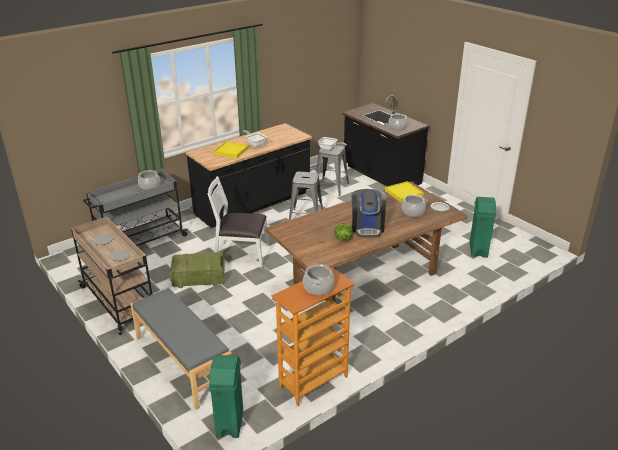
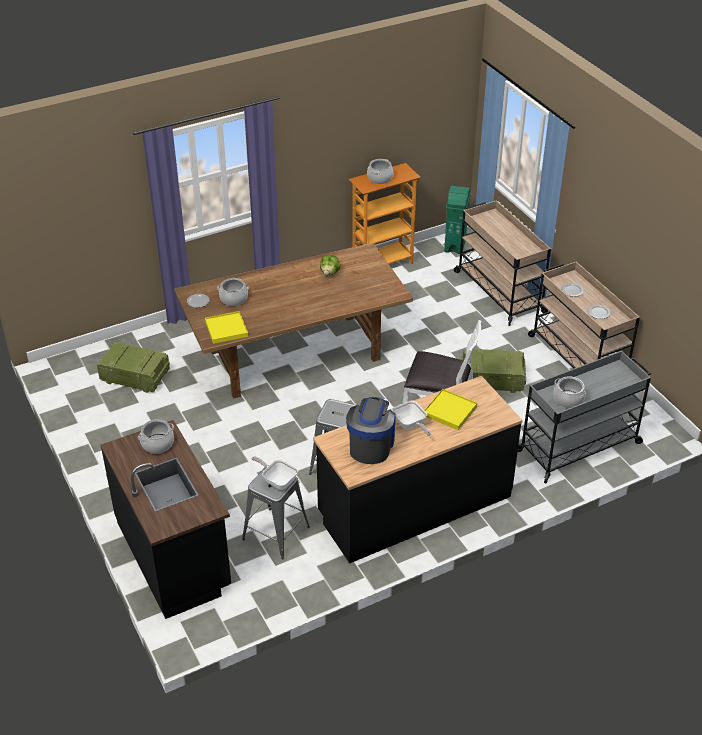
camera: 170 degrees left, 10 degrees up
(182, 362) = (498, 291): grey bench -> beige cart
(367, 227) = (297, 284): coffee machine -> coffee machine (371, 445)
(478, 250) = (136, 376): green trash can -> crate

